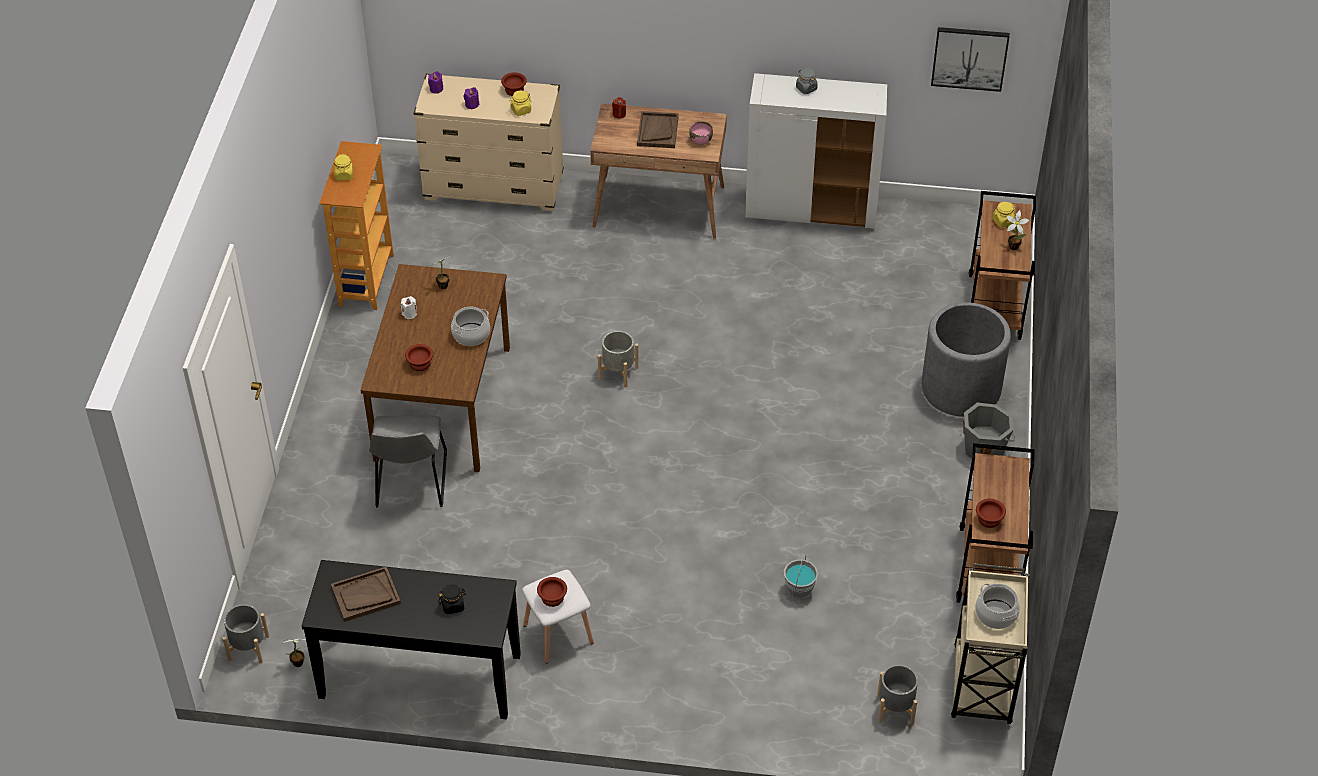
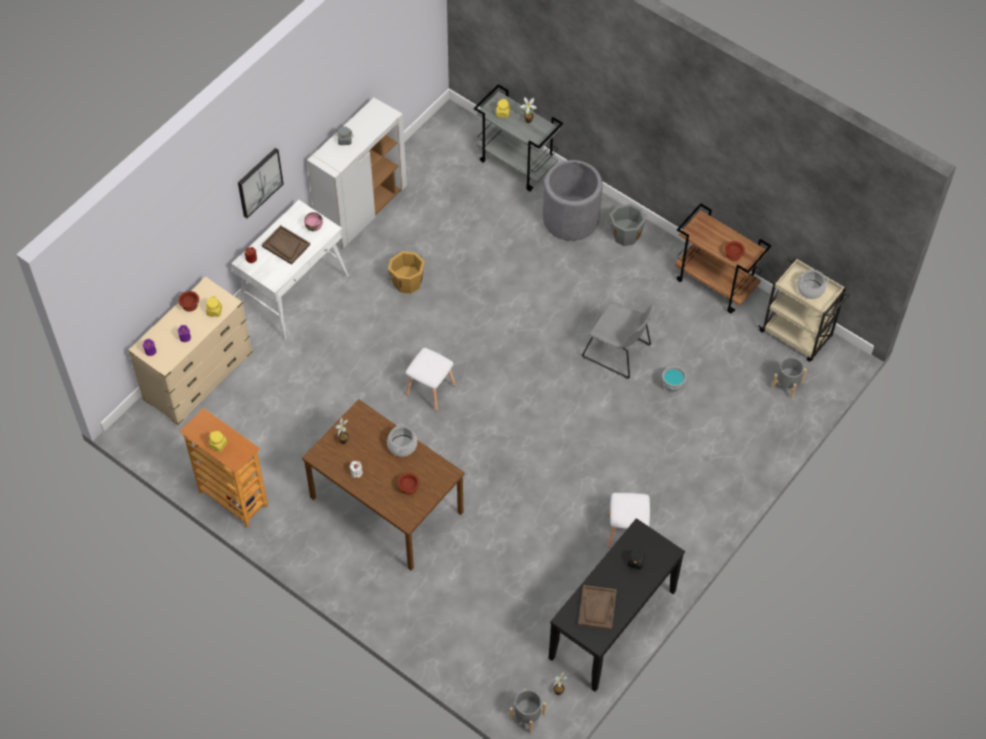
camera: 60 degrees left, 10 degrees up
(411, 482) = (445, 556): grey chair -> grey chair (619, 352)
(551, 598) = (633, 512): brown bowl -> none
(618, 373) = (430, 391): grey planter -> white stool
(659, 207) = (294, 291): brown desk -> white desk
(748, 288) = (407, 282): none -> orange bucket
(969, 58) = (407, 40): picture -> picture (259, 182)
(995, 307) = (517, 164): brown cart -> grey cart

